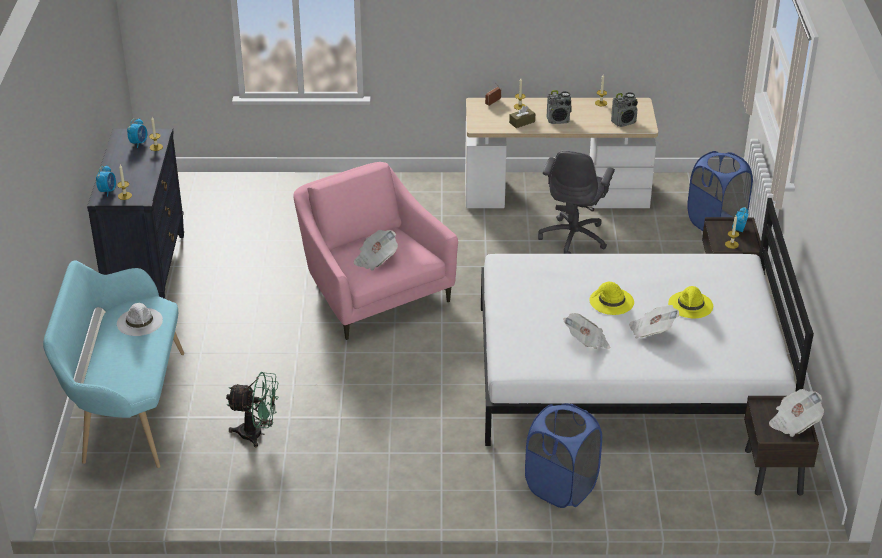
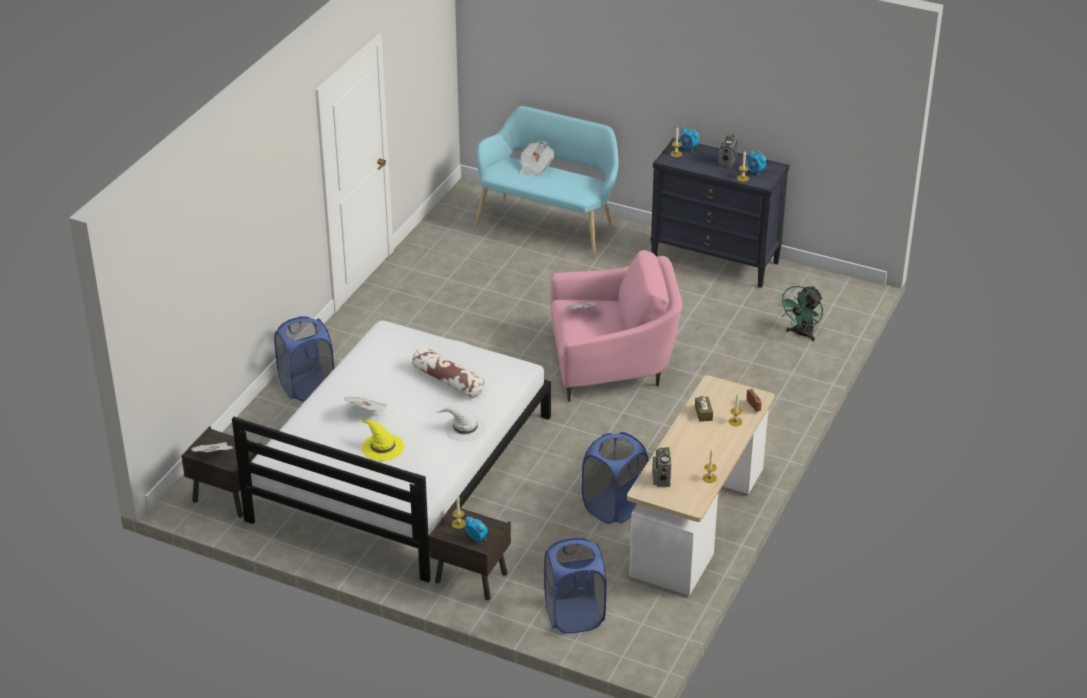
camera: 115 degrees right, 0 degrees up
(140, 322) = (569, 184): white hat -> white hat (464, 428)
(257, 434) = (477, 271): green fan -> green fan (801, 334)
(558, 120) = (692, 437): radio -> radio (727, 162)
(559, 299) = (448, 380): none -> pillow
(574, 237) = (614, 507): grey office chair -> blue laundry basket
(586, 342) = (383, 375): newspaper -> newspaper (535, 168)
(611, 301) = (422, 405): yellow hat -> none

